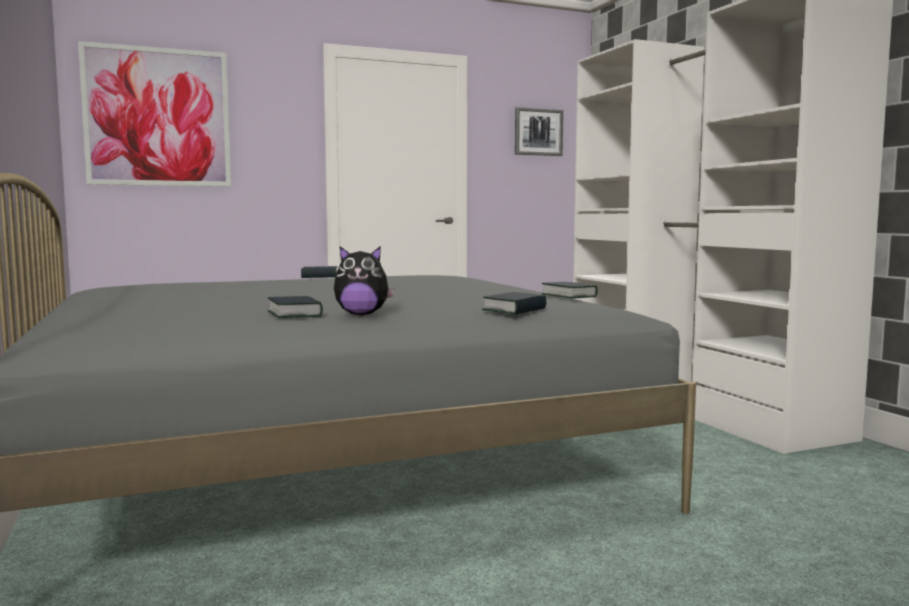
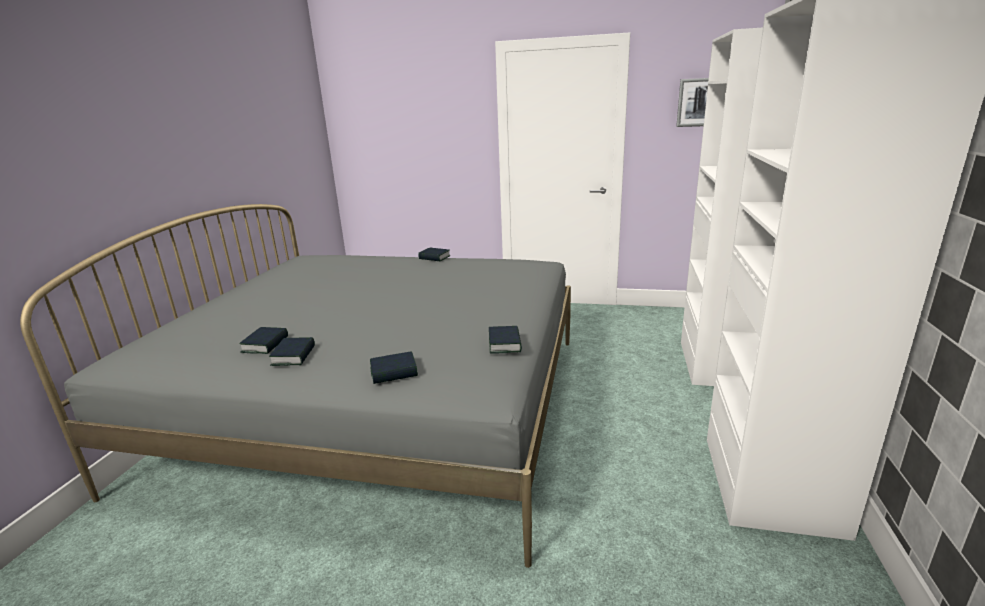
camera: 35 degrees right, 15 degrees up
(158, 117) = (380, 117): picture -> none
(362, 314) = (294, 356): plush toy -> book

